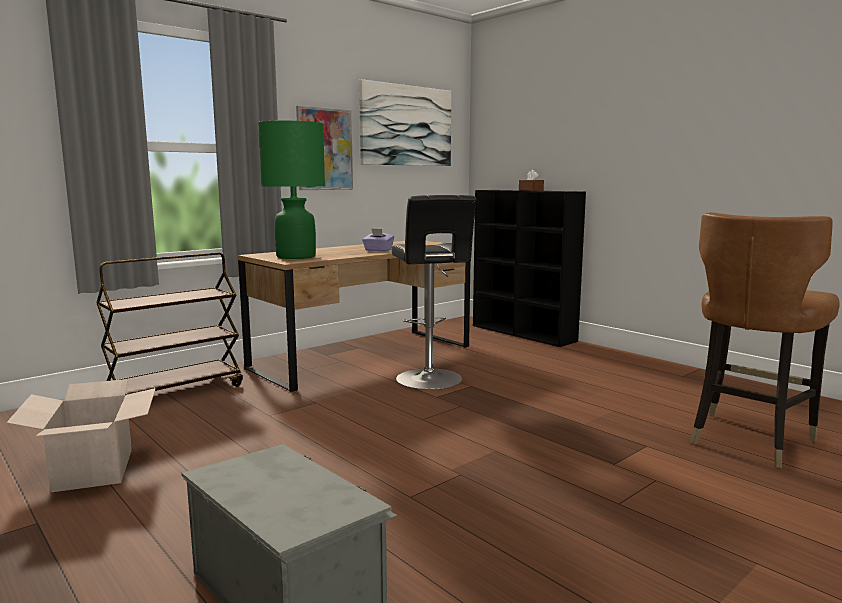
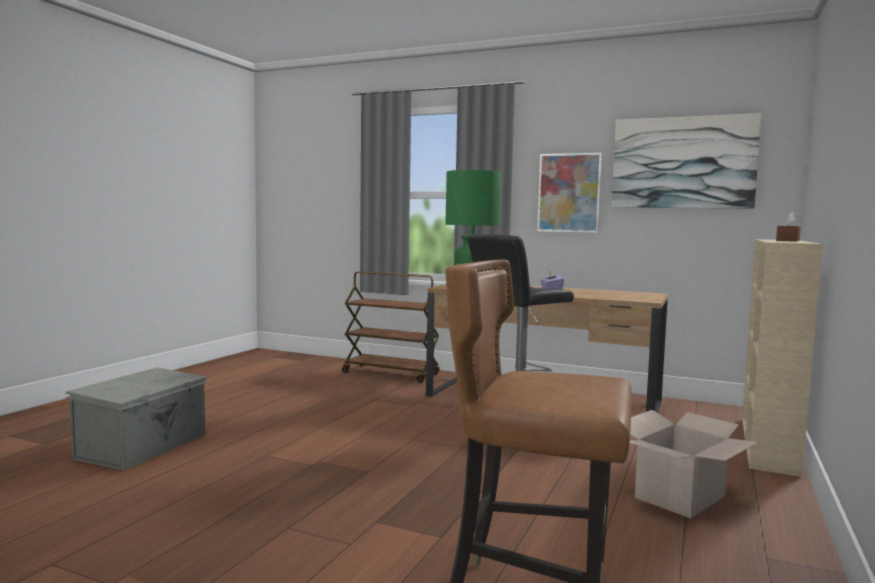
camera: 65 degrees right, 5 degrees down
(93, 469) = (264, 386): cardboard box -> cardboard box (679, 496)
(524, 333) = (768, 445): black bookcase -> beige bookcase

